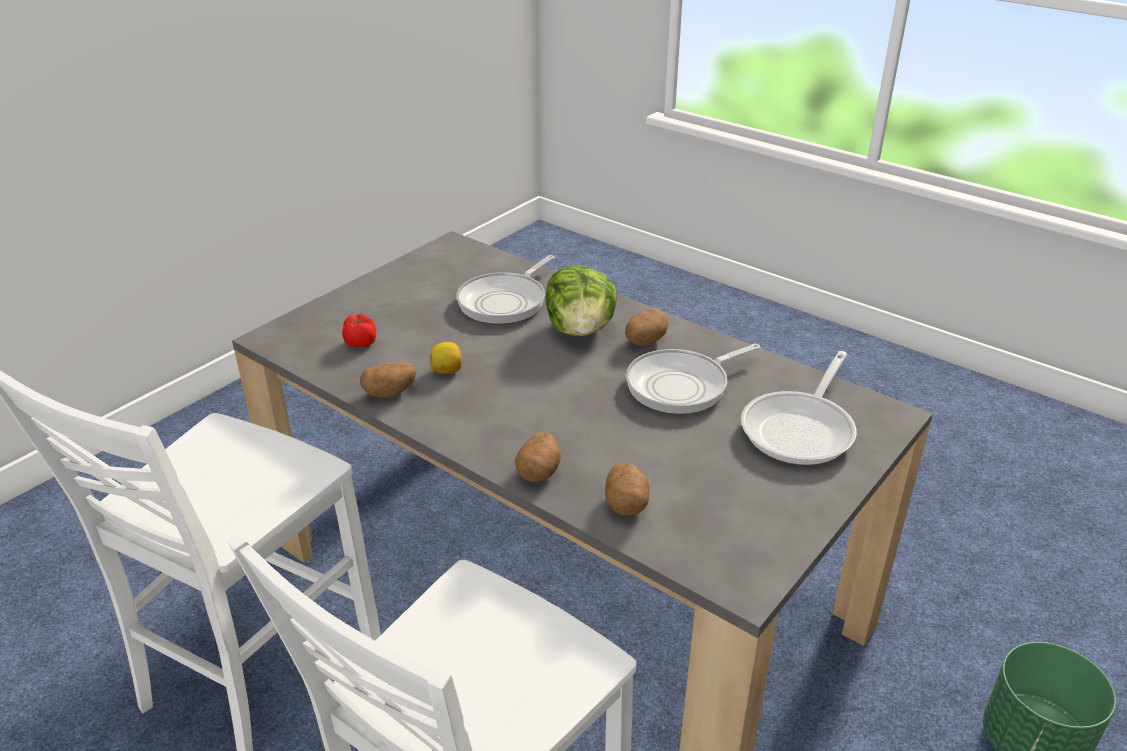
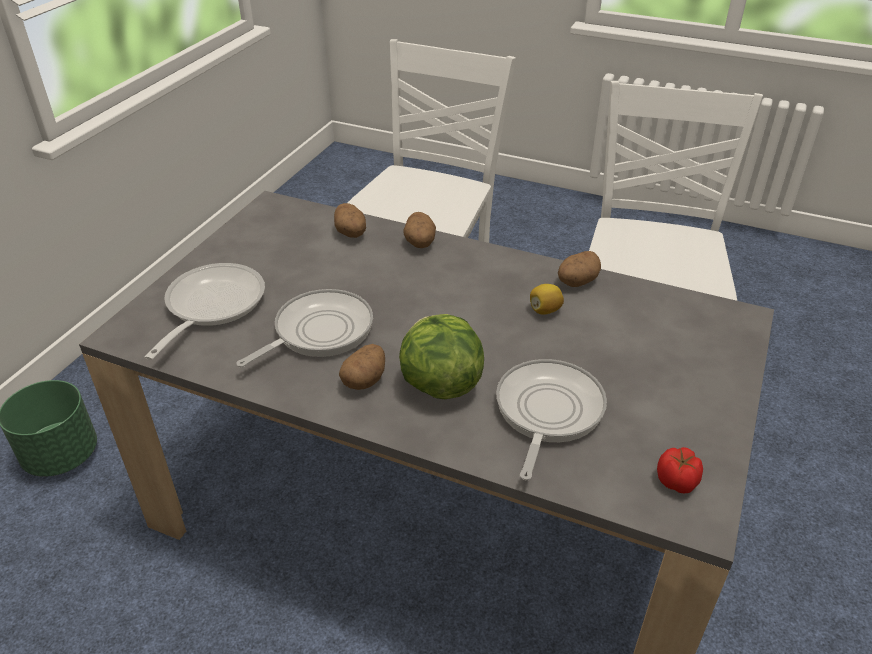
camera: 165 degrees right, 5 degrees up
(361, 342) = (652, 327): tomato -> tomato (677, 482)

